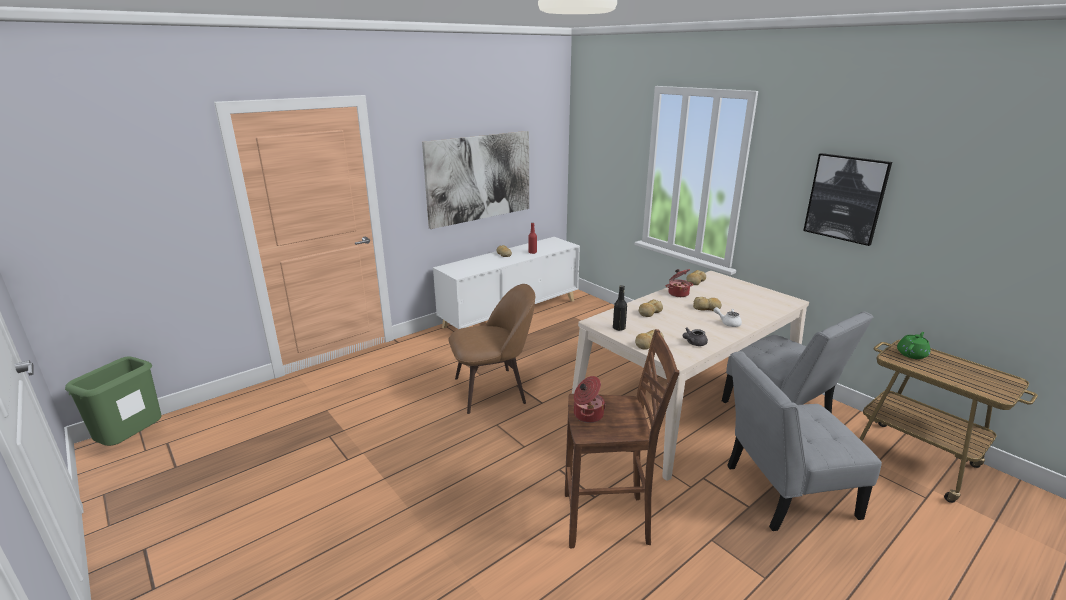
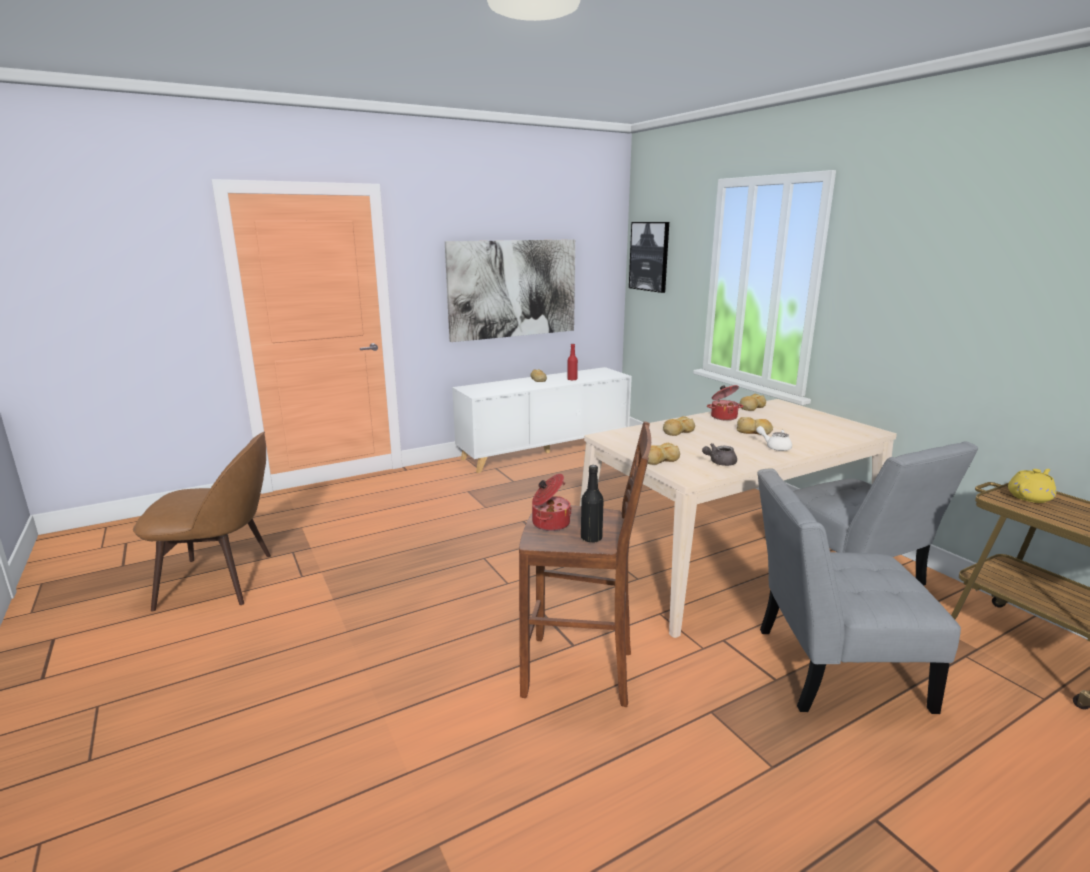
camera: 10 degrees right, 5 degrees down
(133, 441) = (94, 538): green trash can -> none
(493, 389) = (494, 523): brown chair -> brown chair (221, 580)
(619, 328) = (630, 443): black bottle -> black bottle (591, 538)
(846, 198) = (945, 295): picture -> picture (649, 256)
(912, 354) = (1030, 497): green teapot -> yellow teapot

